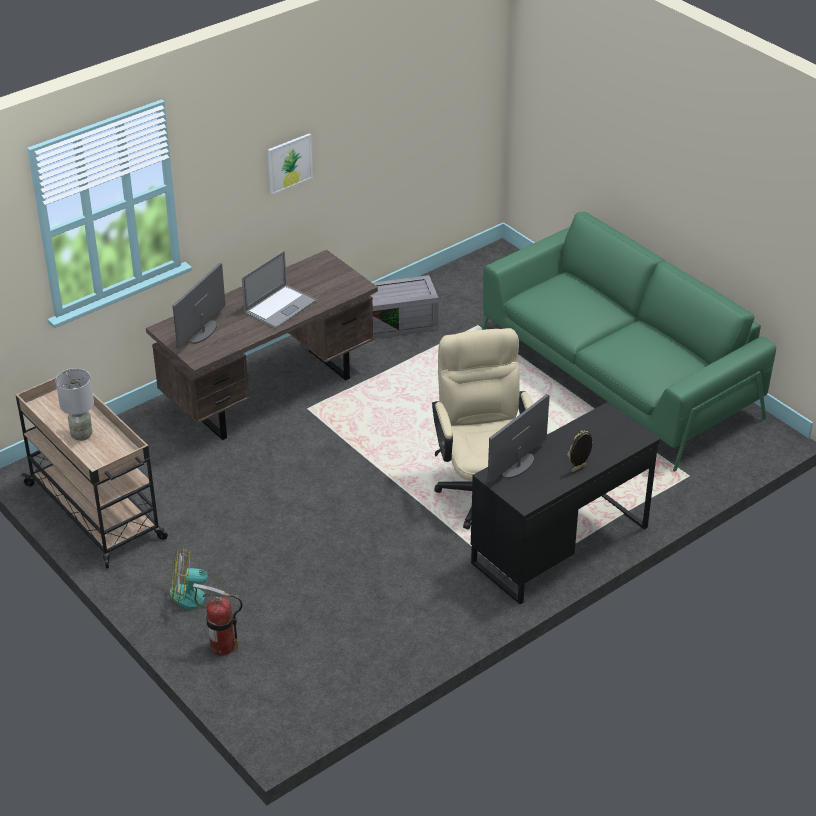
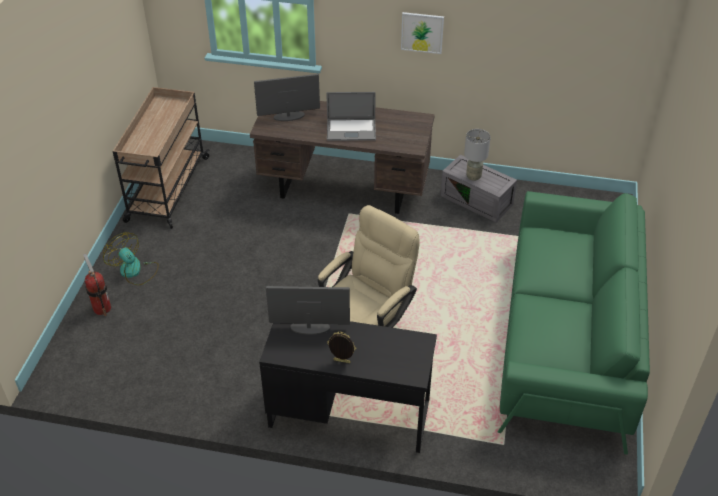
camera: 50 degrees right, 5 degrees up
(82, 435) = (151, 131): grey table lamp -> grey table lamp (473, 177)

